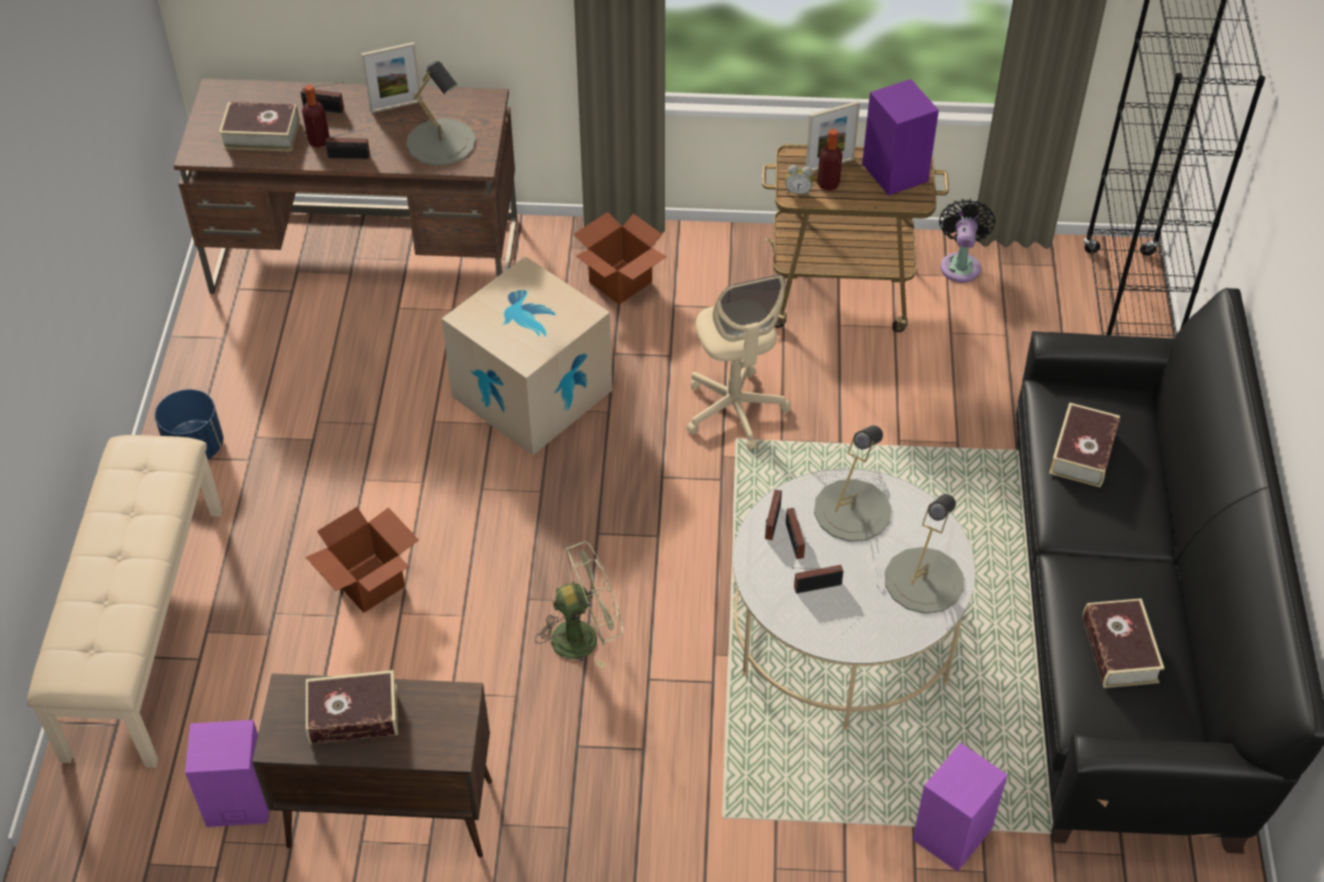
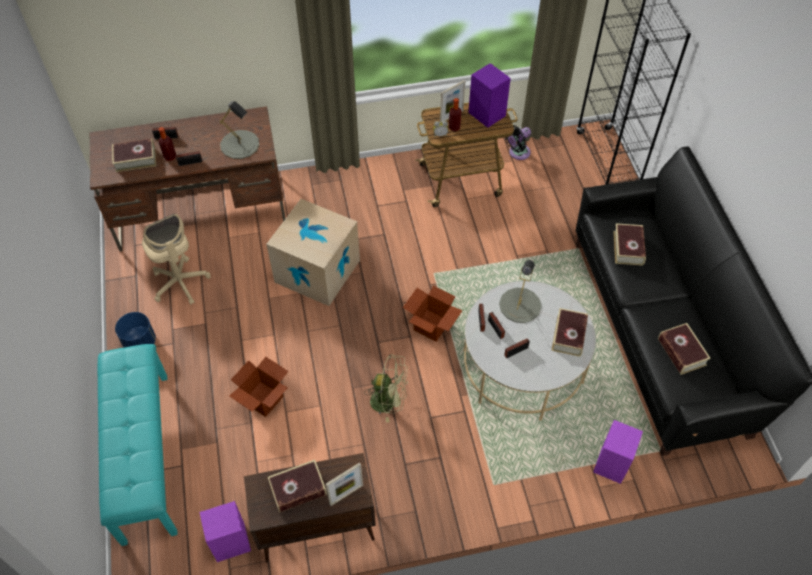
camera: 15 degrees left, 5 degrees up
(143, 629) = (144, 455): beige bench -> turquoise bench
(396, 106) = (207, 128): picture frame -> picture frame (346, 494)
(584, 635) = (389, 401): green fan -> green fan turned 45 degrees clockwise
(620, 282) = (344, 198): cardboard box -> cardboard box (431, 325)
(734, 410) = (427, 257): beige office chair -> beige office chair (180, 283)
(923, 580) = (569, 335): grey table lamp -> book
(960, 264) = (517, 153): black fan -> black fan turned 120 degrees counterclockwise

